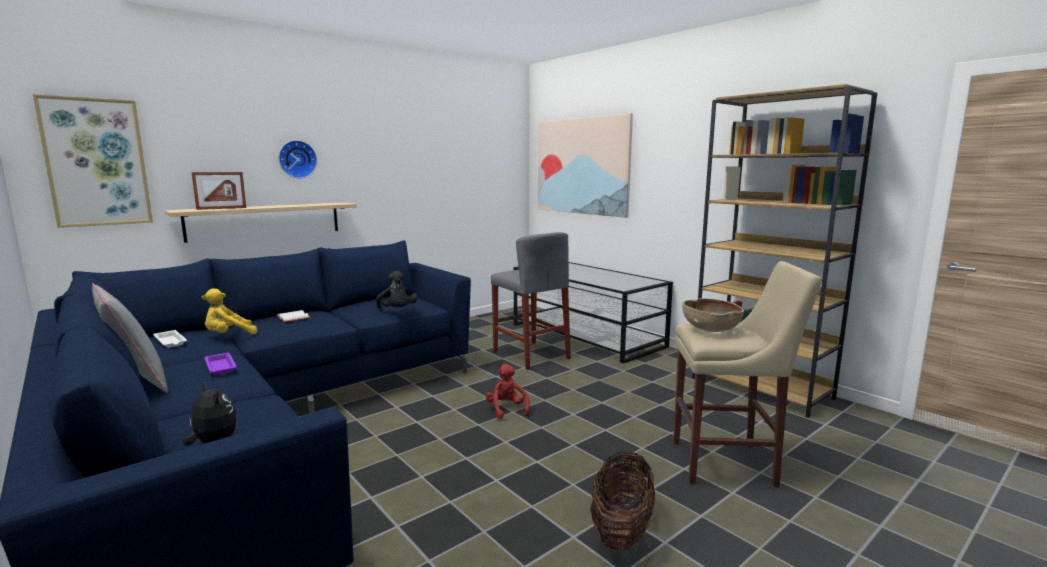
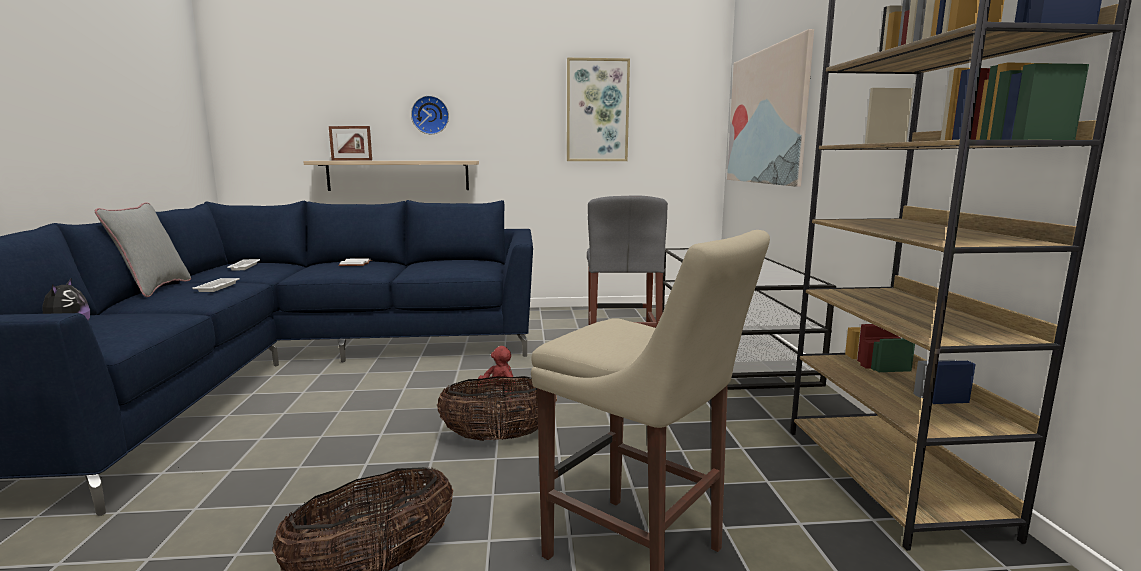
camera: 35 degrees right, 0 degrees up
(96, 162) = (266, 118): picture -> picture (597, 110)
(220, 366) = (218, 287): purple tray -> white tray
(229, 335) = (288, 270): yellow plush toy -> none
(397, 311) = (443, 270): black plush toy -> none
(551, 432) = (498, 437): none -> basket
(710, 330) = (614, 330): brown bowl -> none

